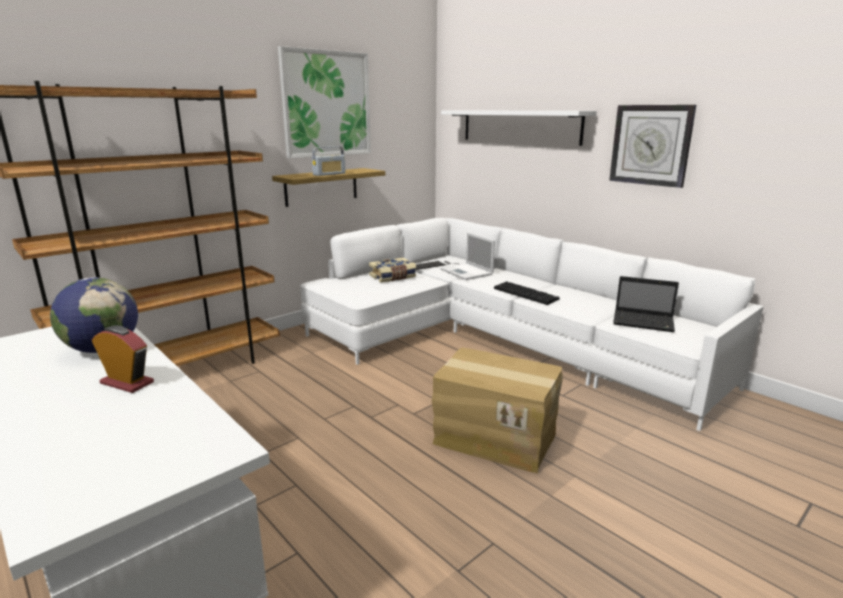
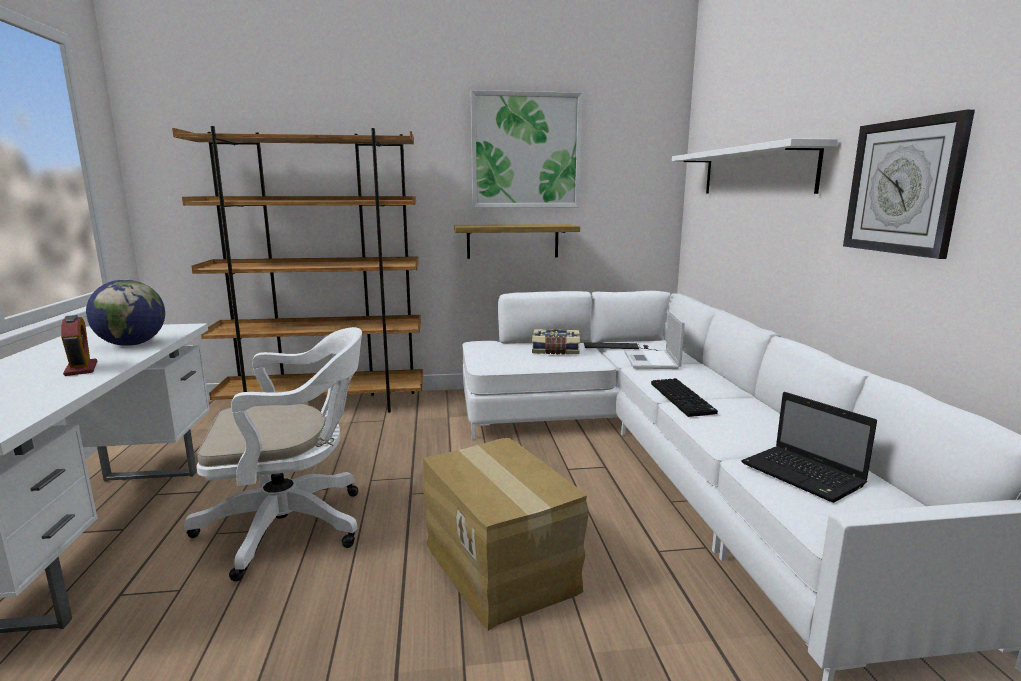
camera: 35 degrees right, 5 degrees down
(314, 472) = (293, 525): none -> white office chair
(329, 174) = (507, 225): radio -> none

